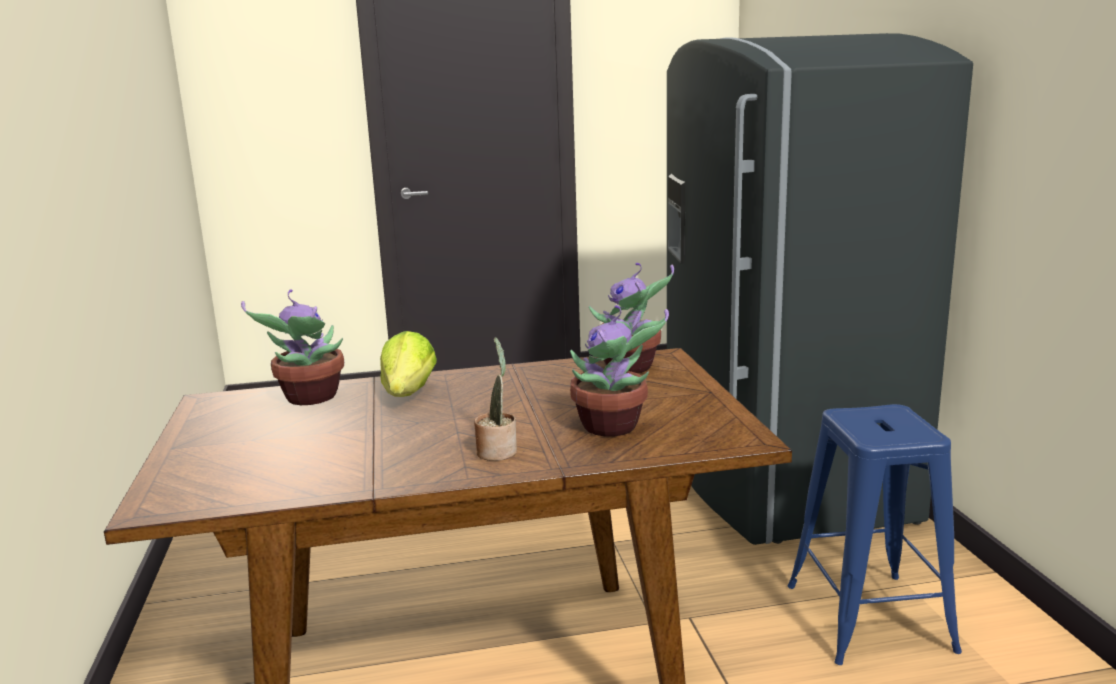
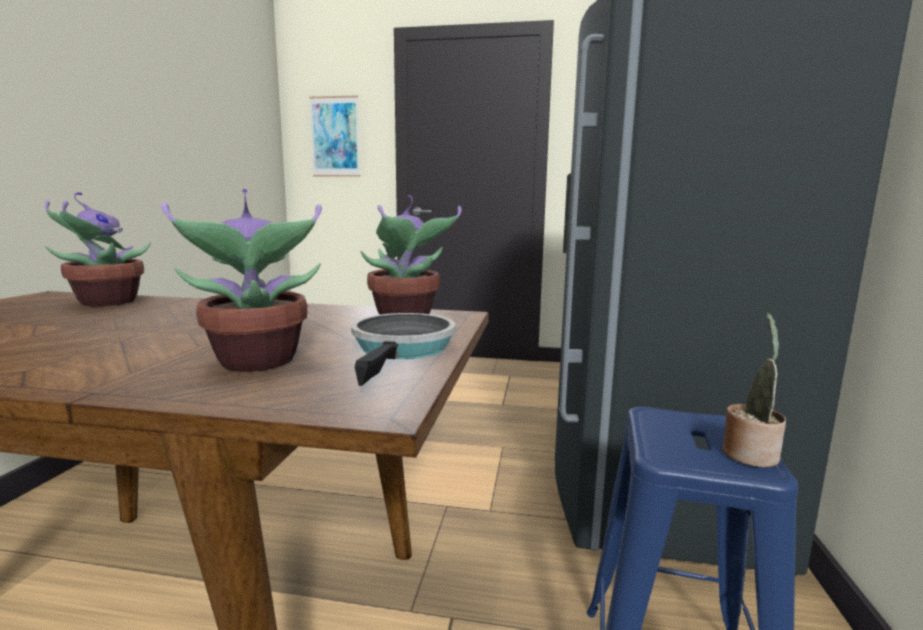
camera: 20 degrees right, 5 degrees down
(271, 95) = (335, 137): none -> picture
(408, 393) = (176, 309): lettuce -> none
(497, 451) = (94, 363): potted plant -> potted plant (750, 453)
(686, 398) = (402, 349): none -> frying pan

